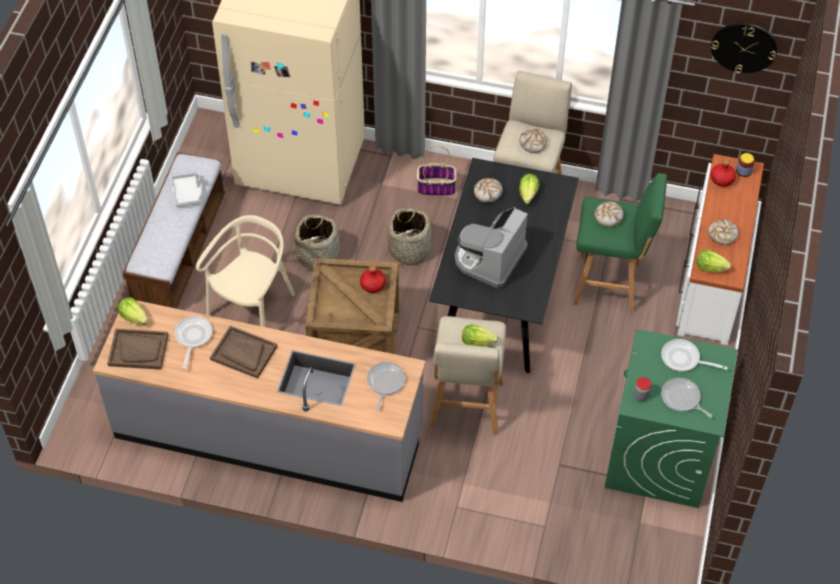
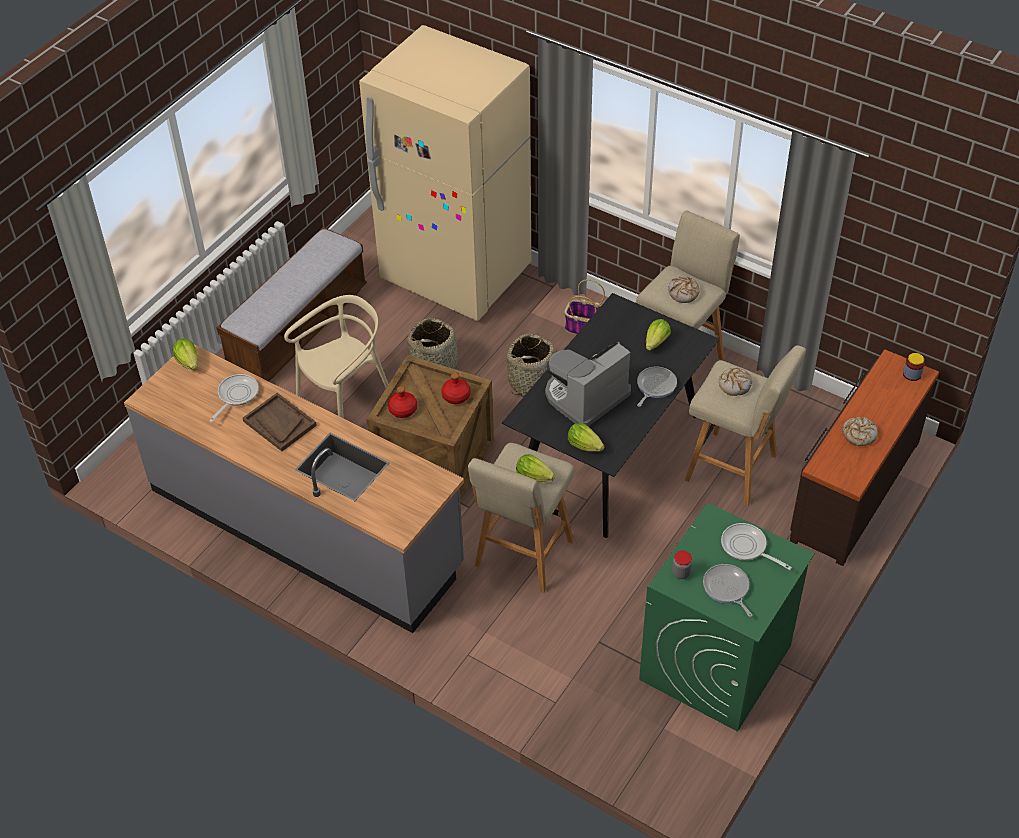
camera: 20 degrees right, 5 degrees down
(138, 350) = (177, 394): brown tray -> none
(188, 193) = (314, 267): grey tray -> none
(385, 382) = (410, 489): frying pan -> frying pan (655, 386)
(488, 192) = (613, 331): bread -> none
(609, 284) = (734, 469): green stool -> beige stool
(710, 267) = (830, 465): lettuce -> lettuce (584, 445)
(711, 276) = (853, 489): white dresser -> brown dresser
(722, 179) = (883, 377): red bottle -> red bottle (403, 410)
(744, 47) = (926, 222): wall clock -> none

